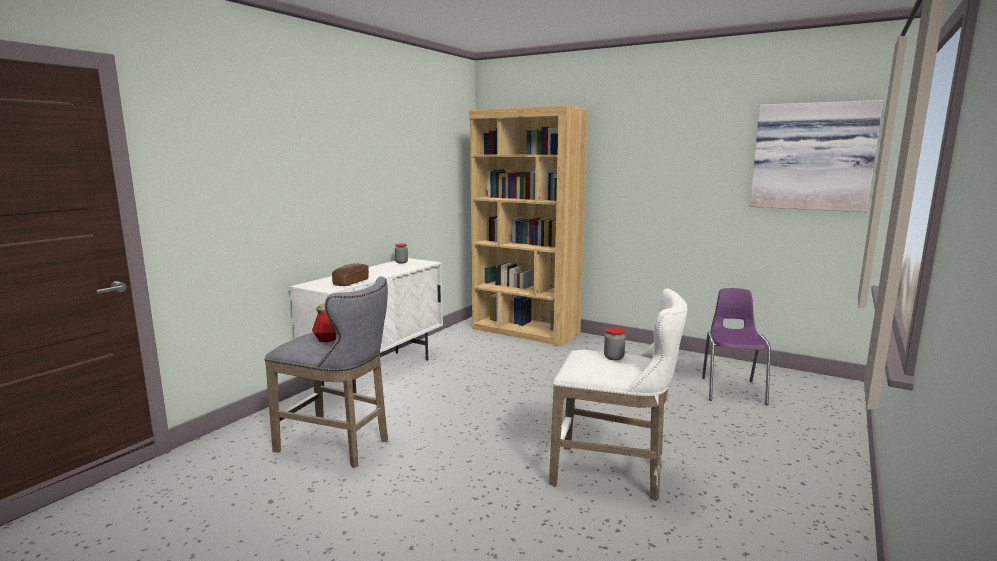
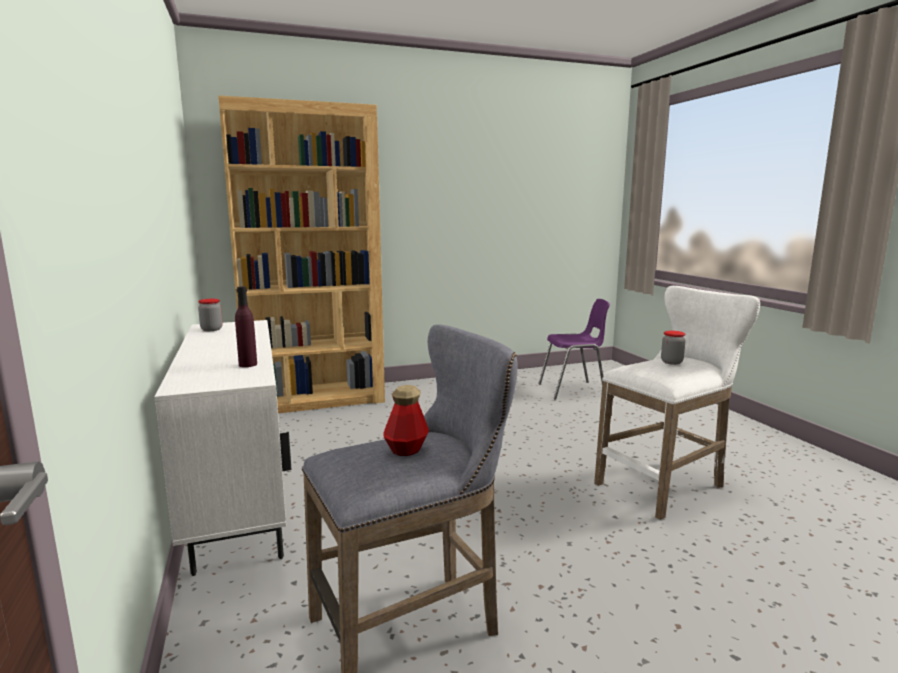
camera: 50 degrees left, 0 degrees up
(351, 282) = (248, 364): bread -> purple bottle
(732, 390) = (573, 390): purple chair -> purple chair turned 120 degrees clockwise
(812, 156) = (571, 176): picture -> none

